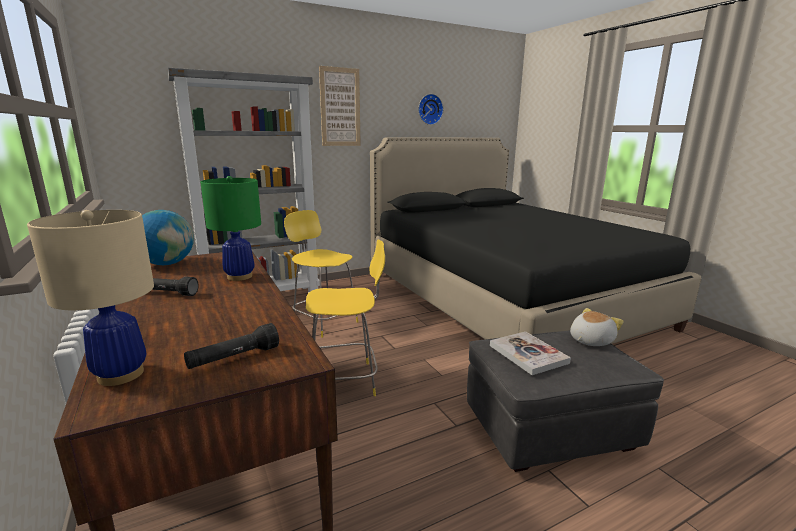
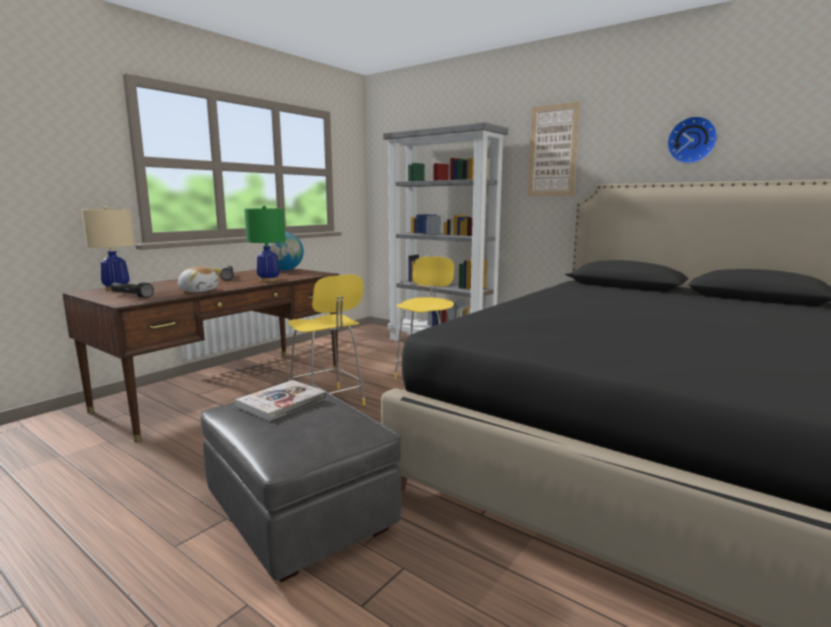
camera: 65 degrees right, 5 degrees down
(590, 340) = (345, 431): plush toy -> plush toy (199, 291)

